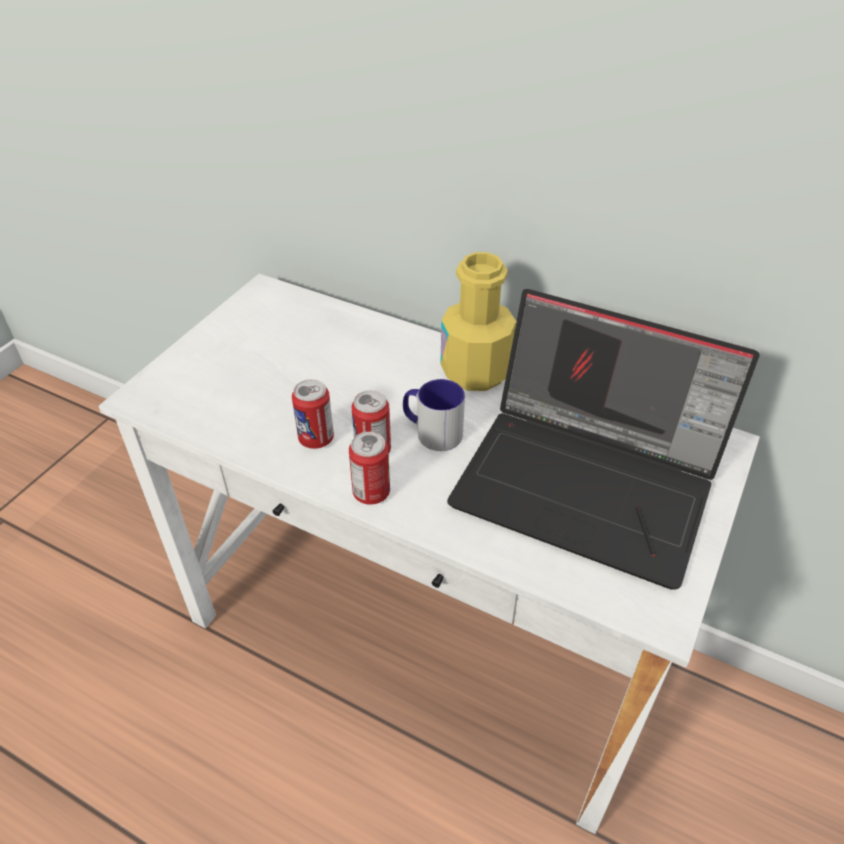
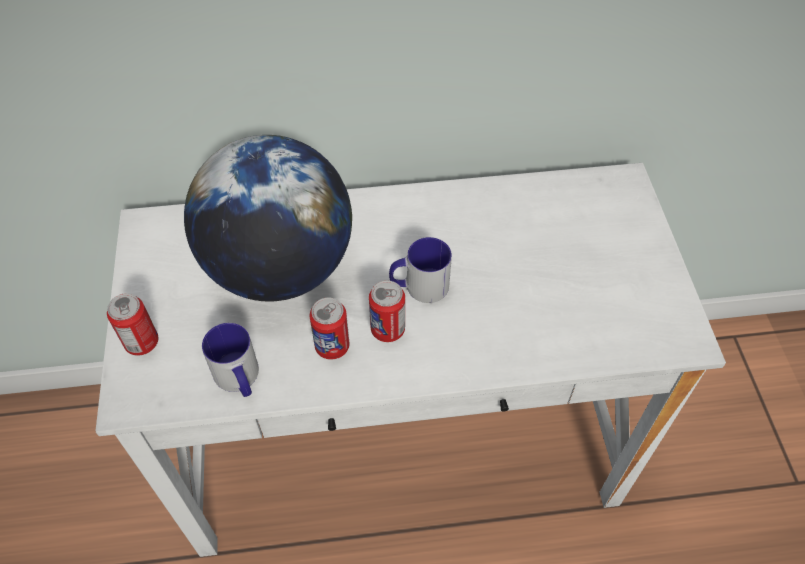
camera: 35 degrees left, 10 degrees up
(225, 424) = (239, 379): none -> mug
(331, 364) = (280, 268): none -> globe
(371, 493) = (419, 367): can -> can (142, 342)
(475, 371) = (406, 212): yellow bottle -> none
(590, 483) = (566, 265): laptop -> none

